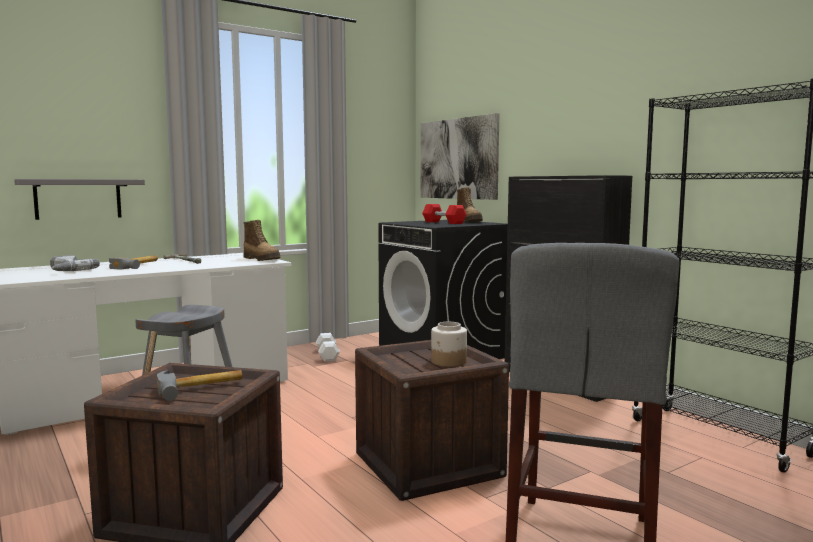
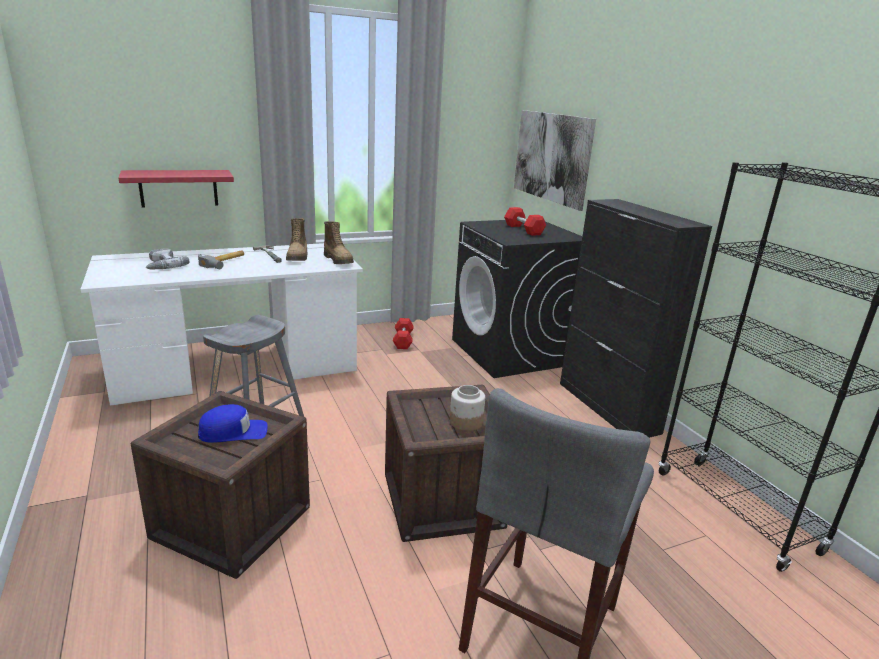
camera: 10 degrees right, 15 degrees up
(78, 199) = (178, 188): grey shelf -> red shelf
(201, 388) = (233, 432): hammer -> blue cap
(327, 355) = (403, 340): white dumbbell -> red dumbbell
(469, 221) = (551, 229): boot -> boot (298, 257)

